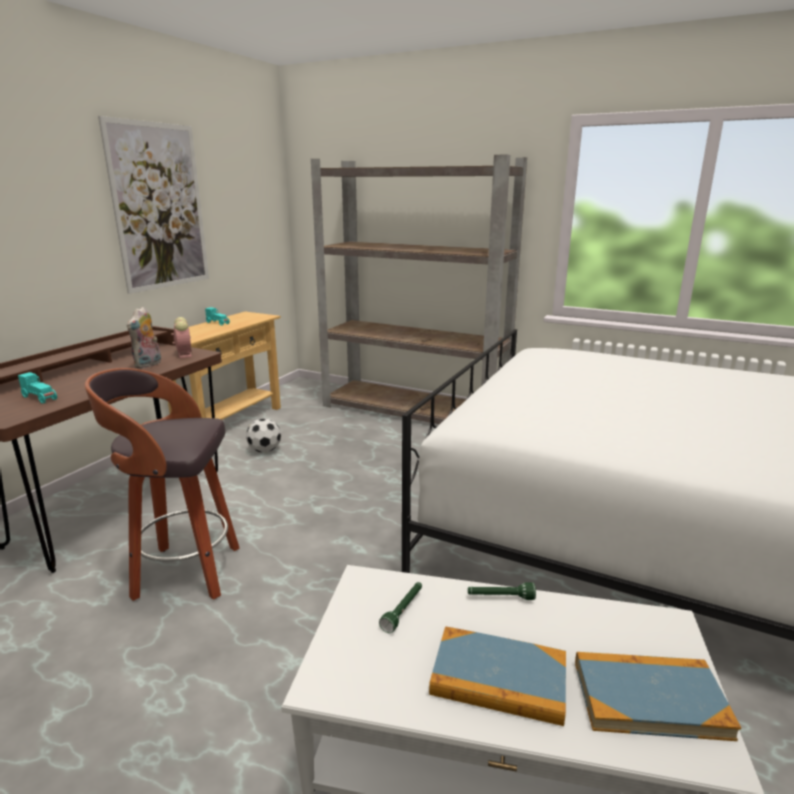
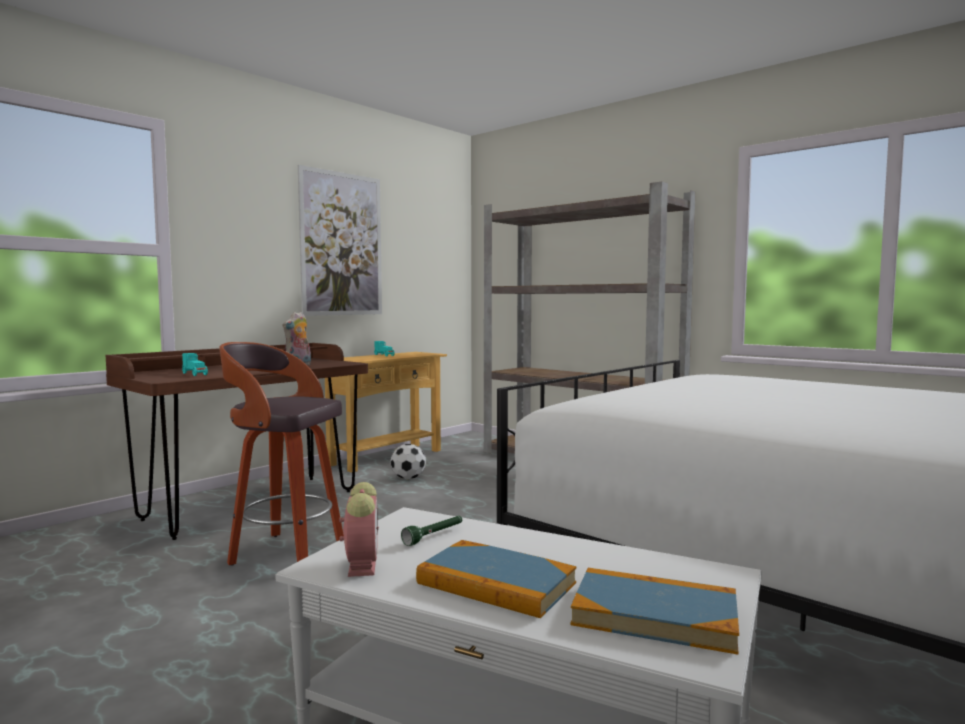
camera: 15 degrees right, 15 degrees down
(184, 354) = (334, 363): alarm clock -> alarm clock (362, 564)
(500, 597) = (541, 539): green flashlight -> none

